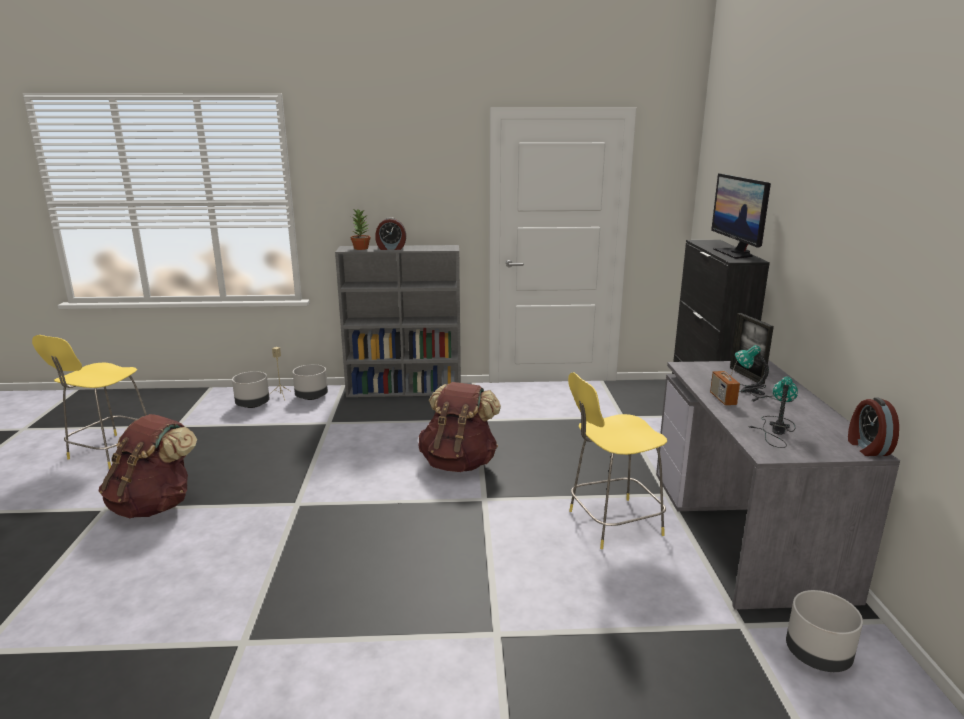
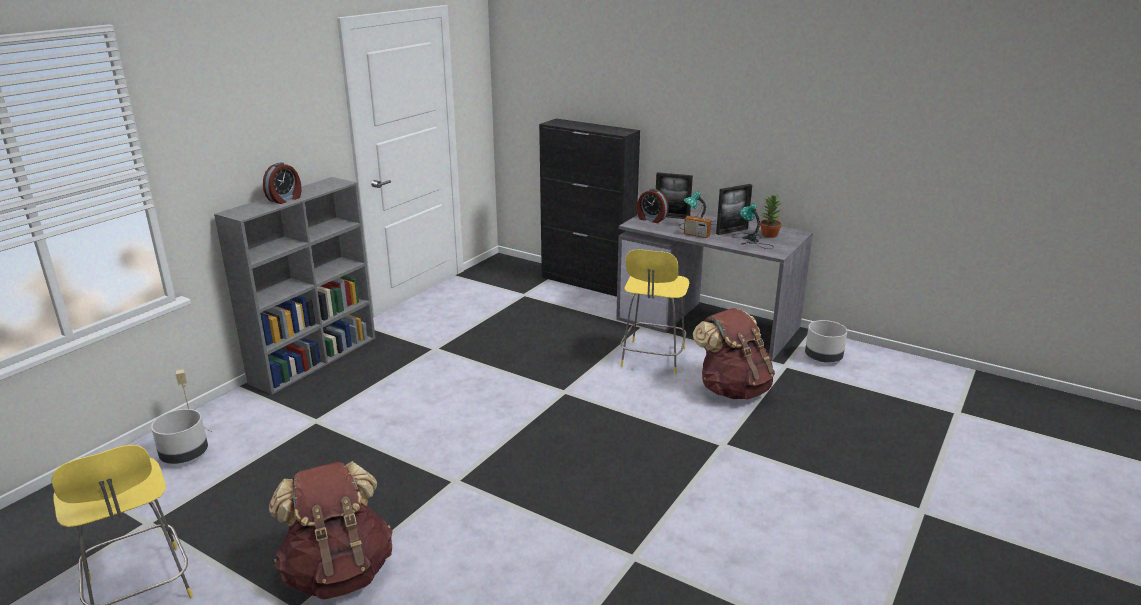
camera: 55 degrees left, 5 degrees up
(312, 397) = (234, 413): grey planter -> none
(360, 248) = (253, 209): potted plant -> potted plant (769, 235)
(459, 463) = (496, 382): brown backpack -> brown backpack (732, 389)
(735, 253) = (604, 128): monitor -> none
(778, 413) = (732, 231): none -> picture frame
(867, 447) = (793, 232): alarm clock -> alarm clock (651, 219)

